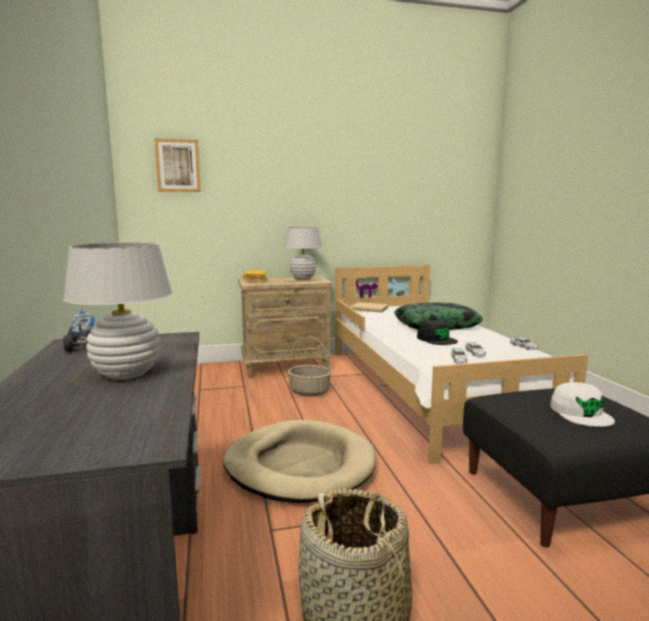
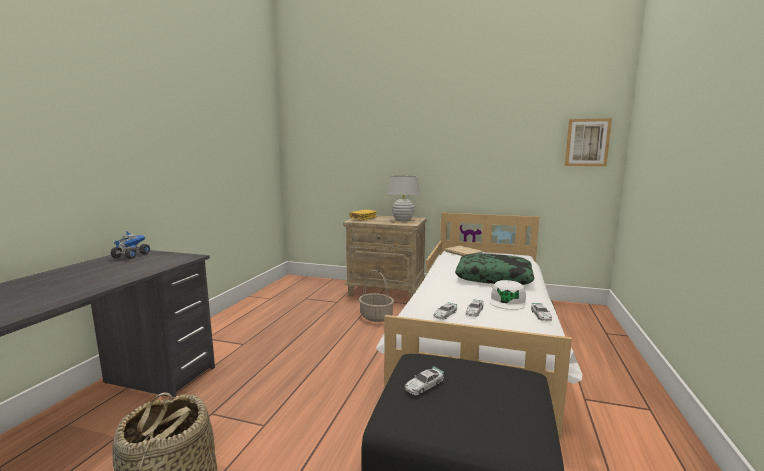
camera: 30 degrees right, 0 degrees up
(127, 374) = (97, 277): white table lamp -> none
(178, 166) = (320, 127): picture -> picture (587, 142)
(300, 466) = (290, 373): beige dog bed -> none
(436, 339) = (464, 291): black cap -> none
(535, 414) = (424, 385): none -> toy car
(581, 413) = (473, 399): white cap -> white cap (507, 301)

